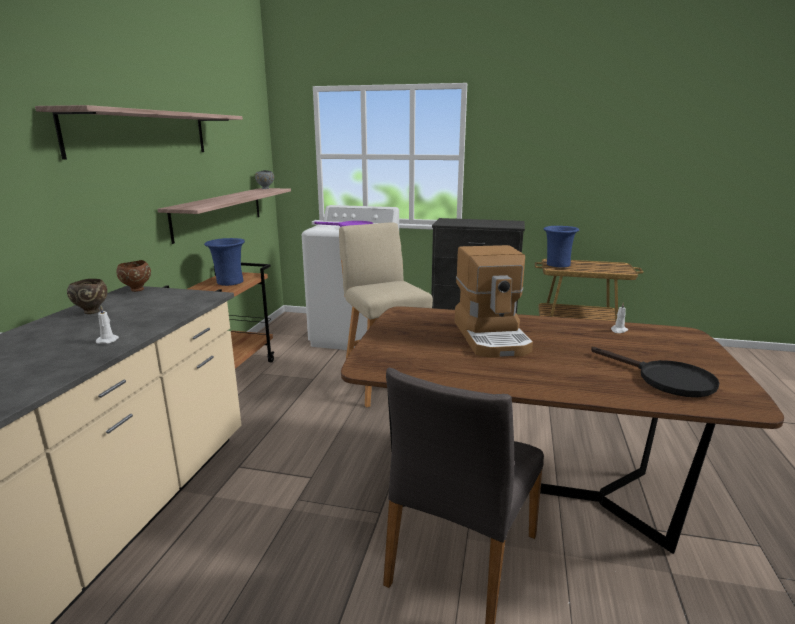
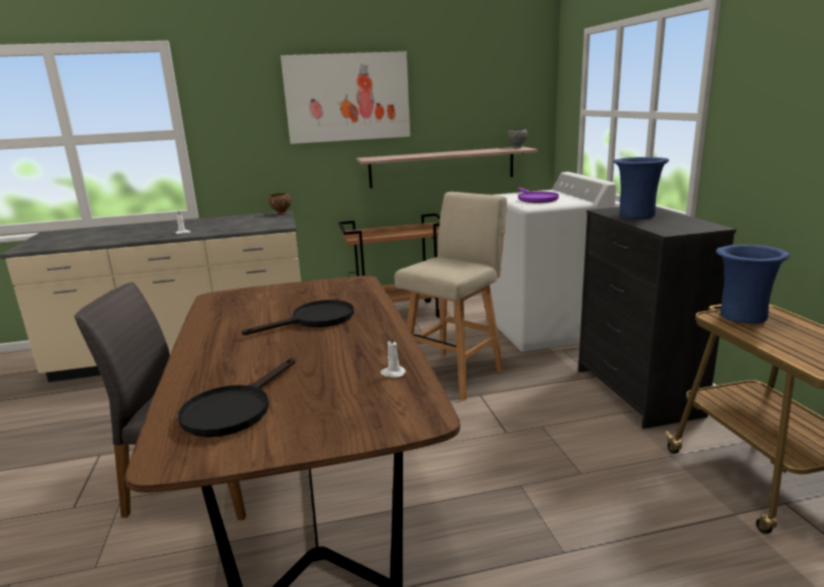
camera: 65 degrees right, 0 degrees up
(91, 311) = (231, 219): brown bowl -> none
(142, 134) = (347, 97): shelf -> picture
(228, 282) = (404, 230): blue vase -> blue vase (635, 215)
(492, 337) = (315, 320): coffee machine -> black frying pan

